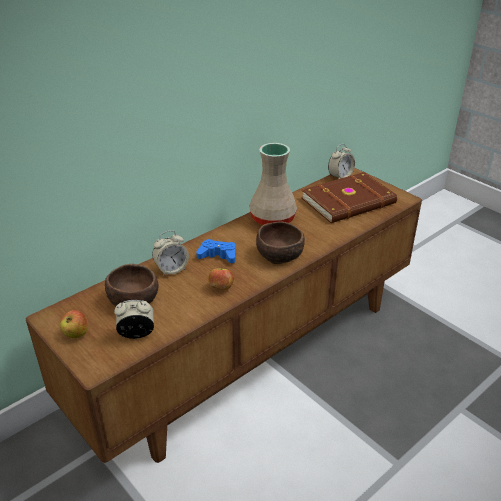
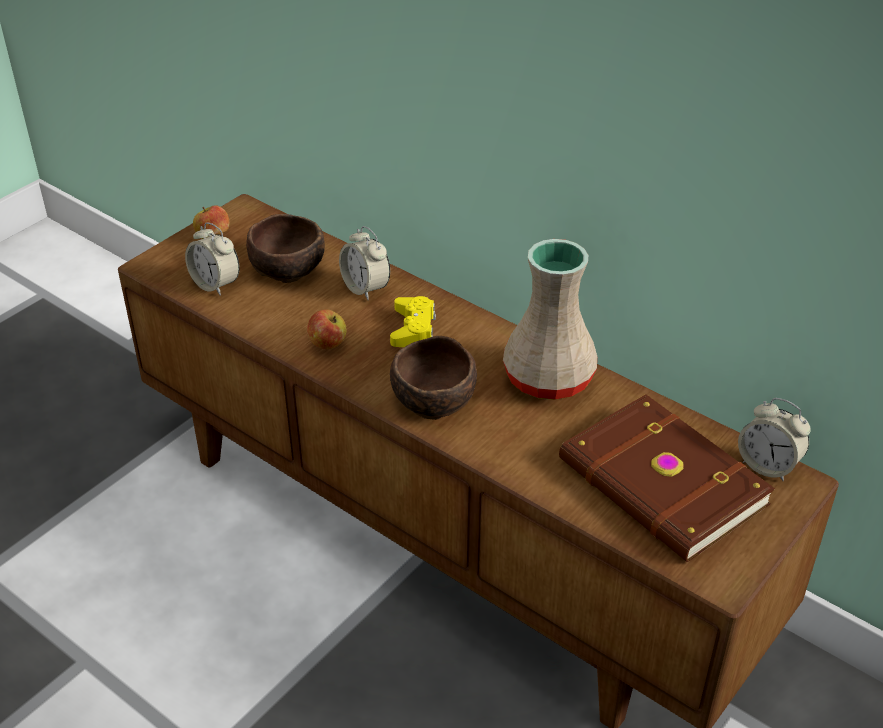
camera: 80 degrees right, 5 degrees up
(137, 334) = (215, 284): alarm clock -> alarm clock turned 150 degrees clockwise
(218, 255) = (413, 329): blue game controller -> yellow game controller

